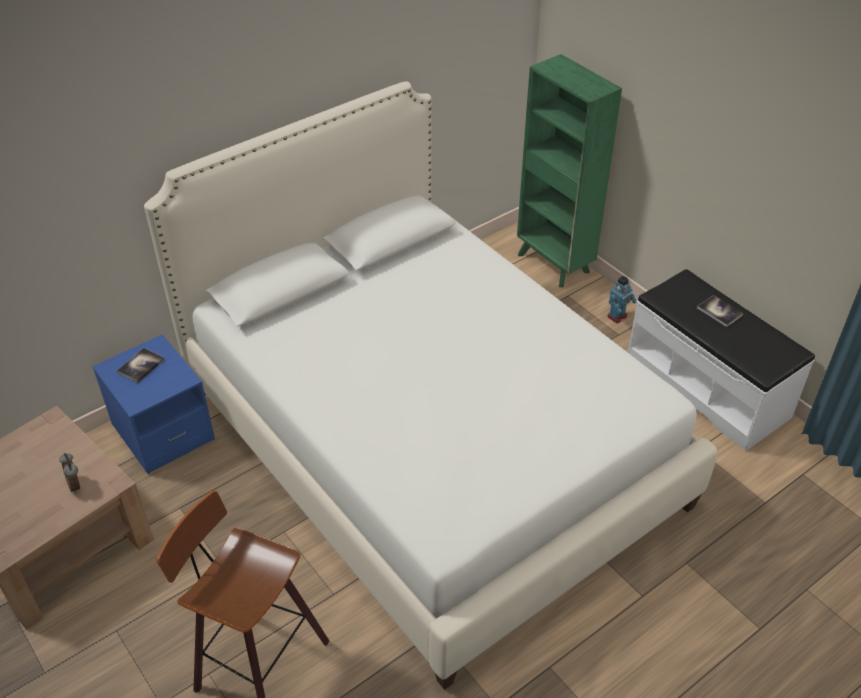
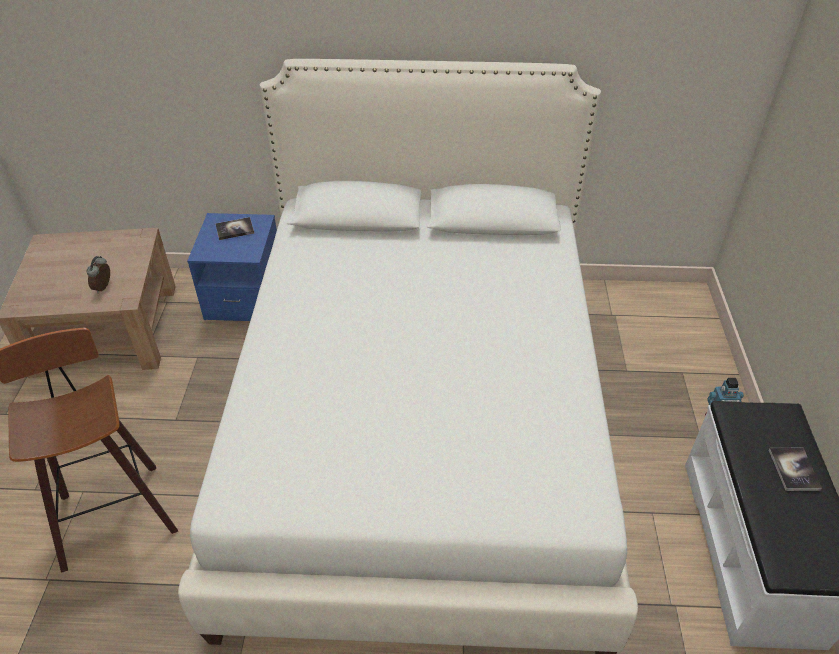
camera: 40 degrees right, 0 degrees up
(554, 264) = (697, 337): green bookcase -> none

